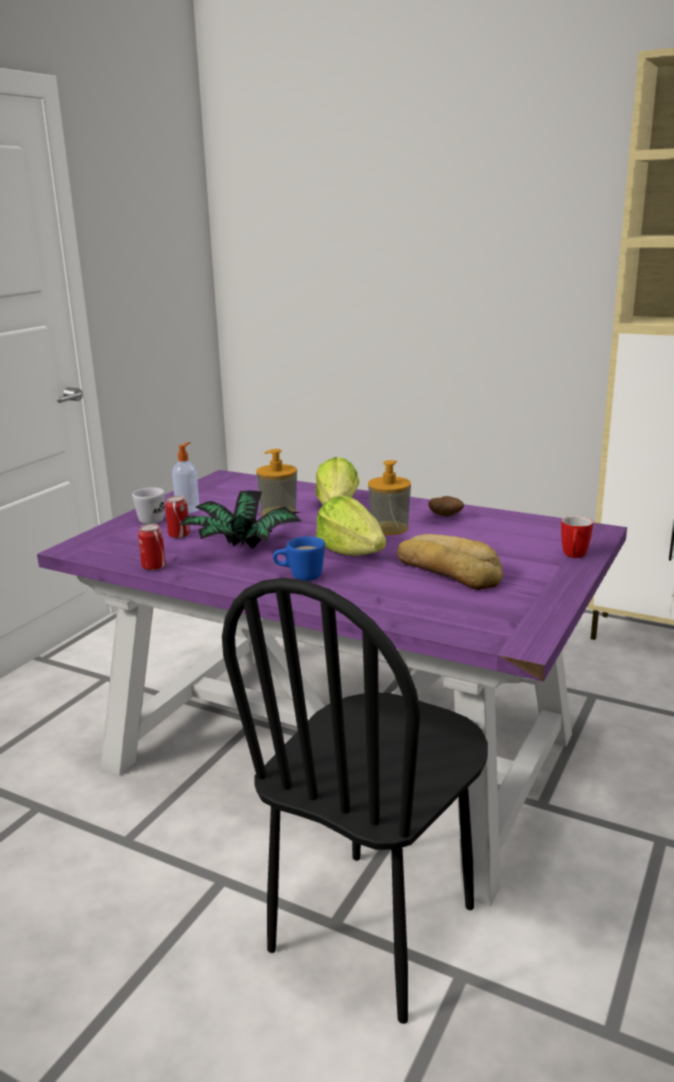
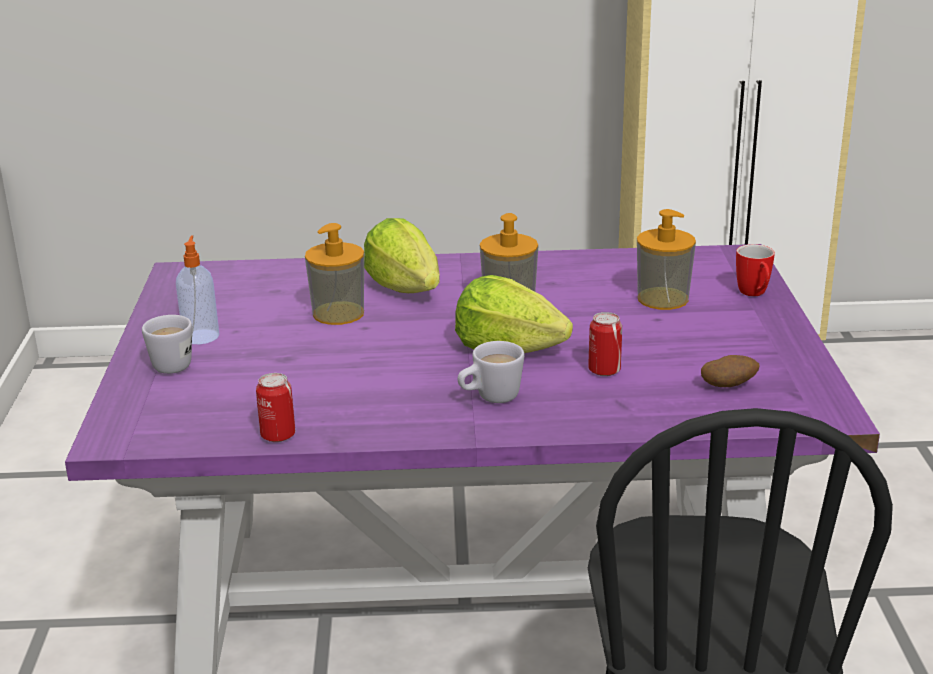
camera: 30 degrees left, 5 degrees up
(179, 535) = (245, 379): can -> can (604, 370)
(242, 548) = (362, 377): potted plant -> none
(299, 576) = (490, 398): blue mug -> white mug
(446, 516) = (554, 272): potato -> potato (728, 386)
(449, 571) = (651, 346): bread -> none
(499, 545) = (662, 298): none -> soap dispenser

